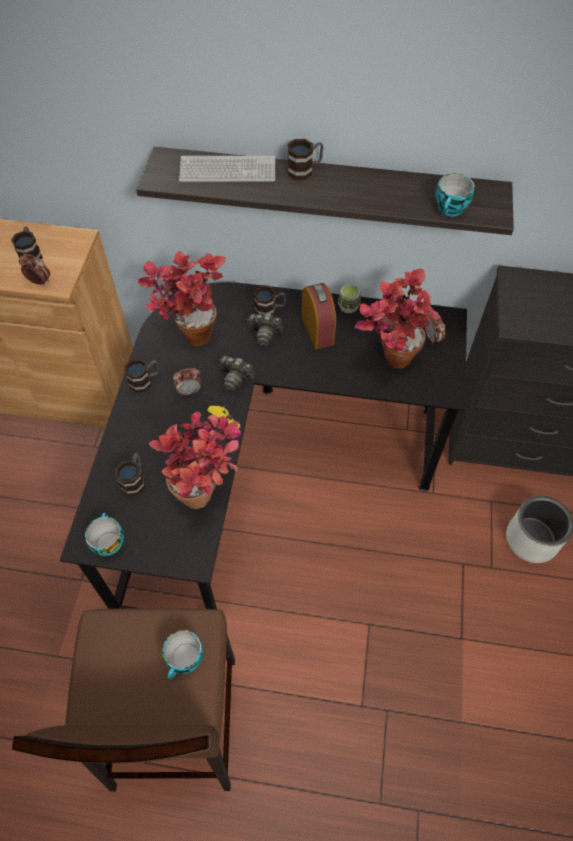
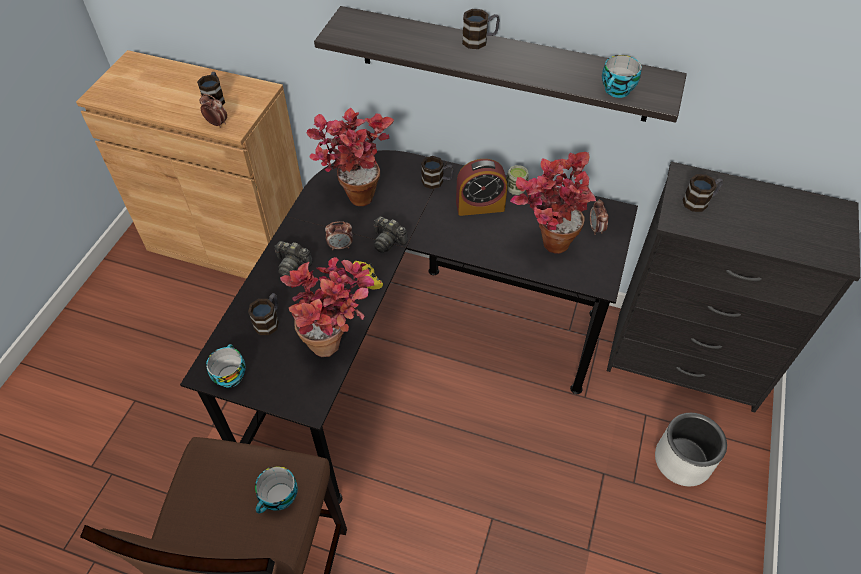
camera: 10 degrees right, 5 degrees down
(145, 381) = (300, 231): mug -> mug (700, 201)
(227, 171) = (404, 34): keyboard -> none
(264, 335) = (426, 204): camera -> camera (292, 265)
(317, 330) = (480, 206): alarm clock -> alarm clock turned 90 degrees clockwise

